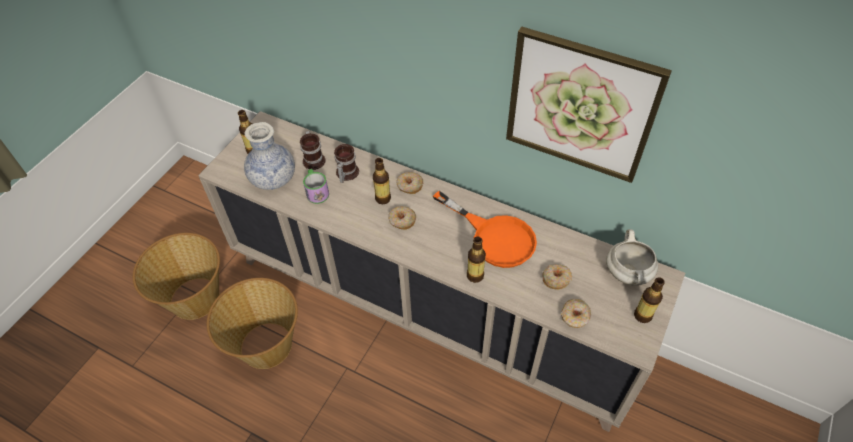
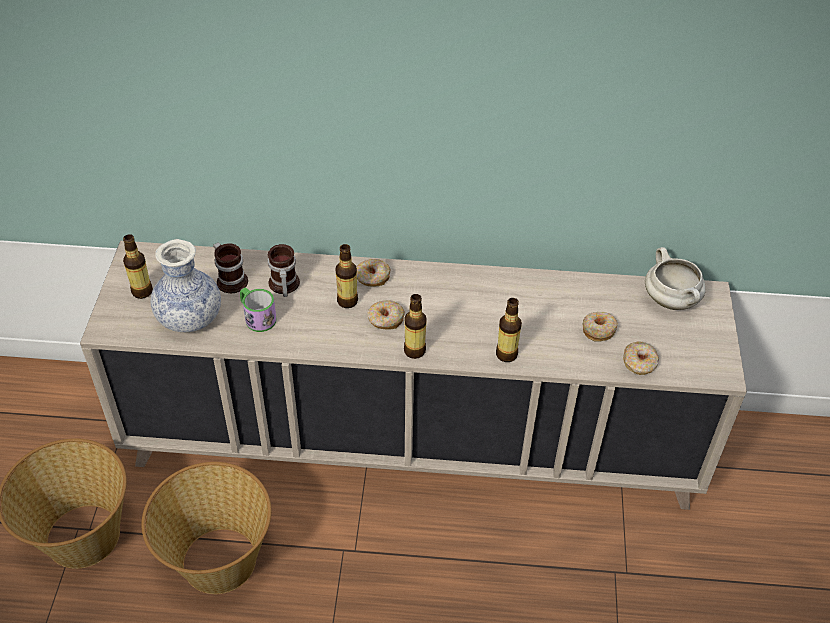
camera: 25 degrees left, 5 degrees down
(494, 237) = (505, 305): orange frying pan -> none
(580, 106) = (587, 112): picture -> none
(642, 315) = (708, 339): bottle -> bottle (414, 351)

